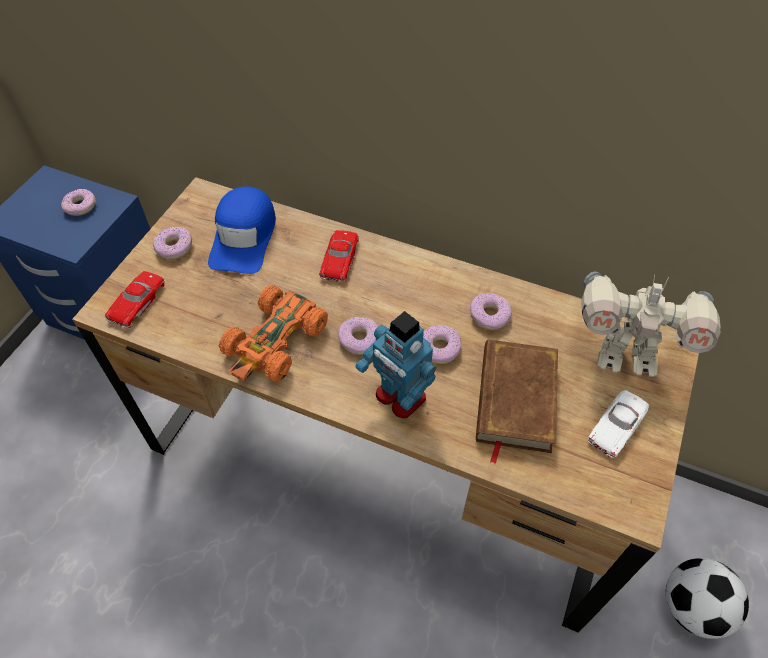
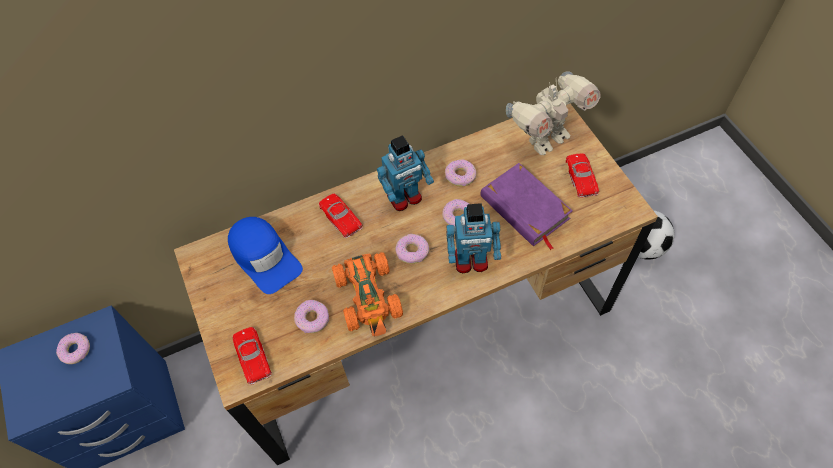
camera: 45 degrees left, 5 degrees up
(174, 247) = (227, 304): donut -> donut (312, 319)
(413, 290) = (405, 198): none -> toy robot
(515, 399) = (524, 208): brown book -> purple book
(616, 426) = (581, 177): white toy car -> red toy car

